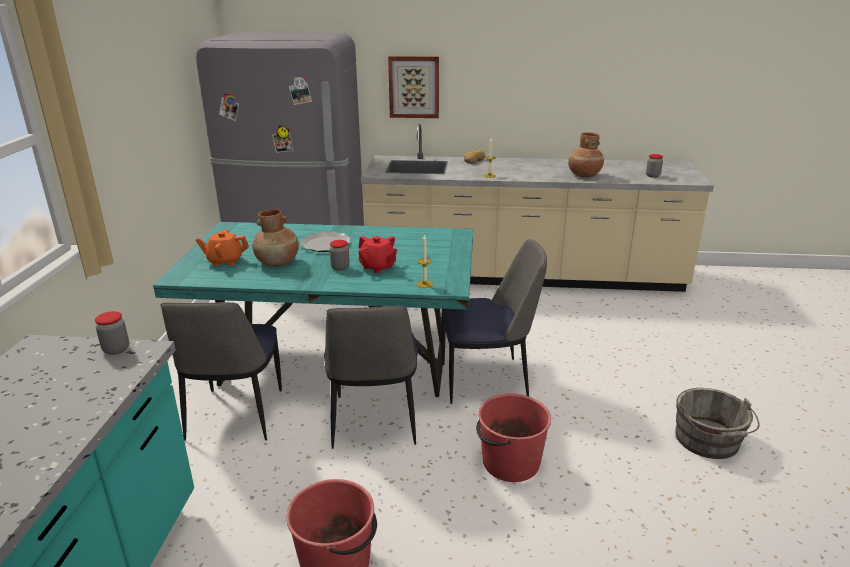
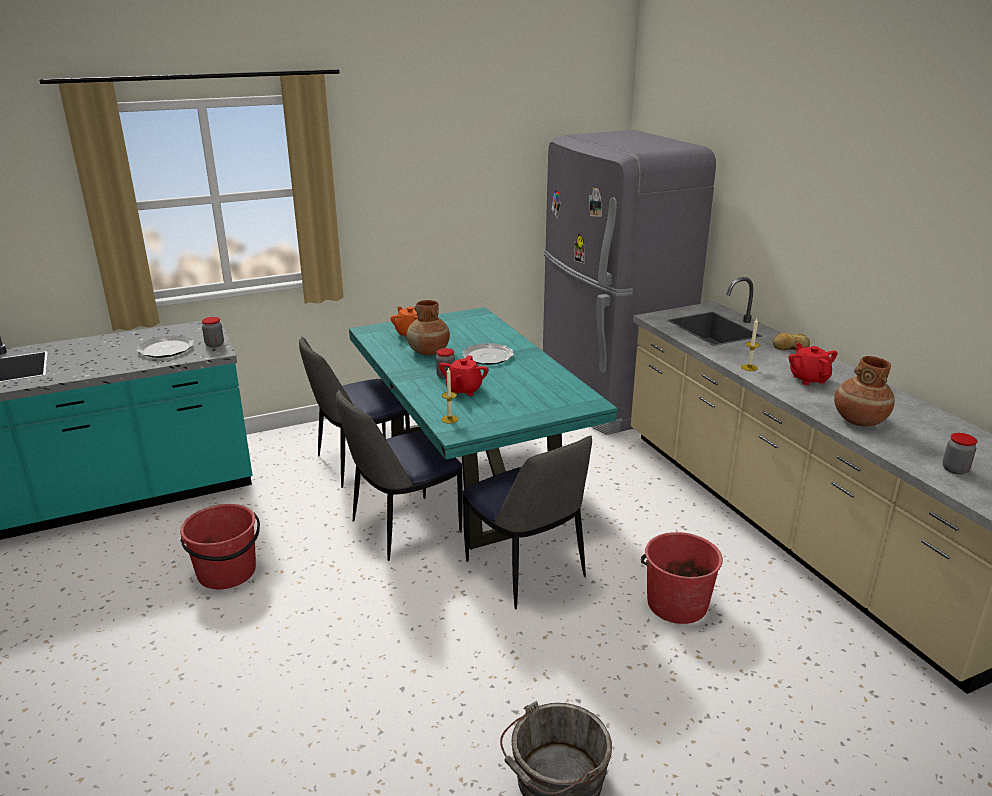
camera: 60 degrees right, 0 degrees up
(69, 386) = (166, 349): none -> plate
(414, 87) = (764, 230): picture -> none
(509, 462) = (401, 625): red bucket -> red bucket (676, 603)
(521, 169) = (808, 379): none -> red teapot

